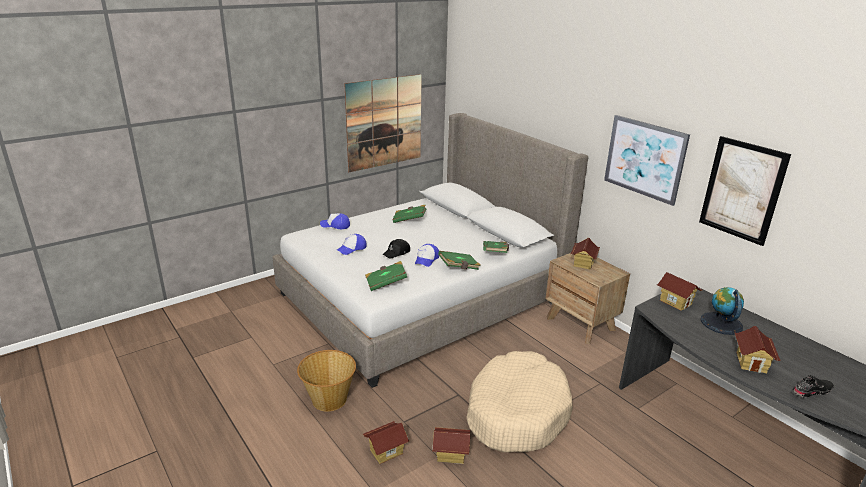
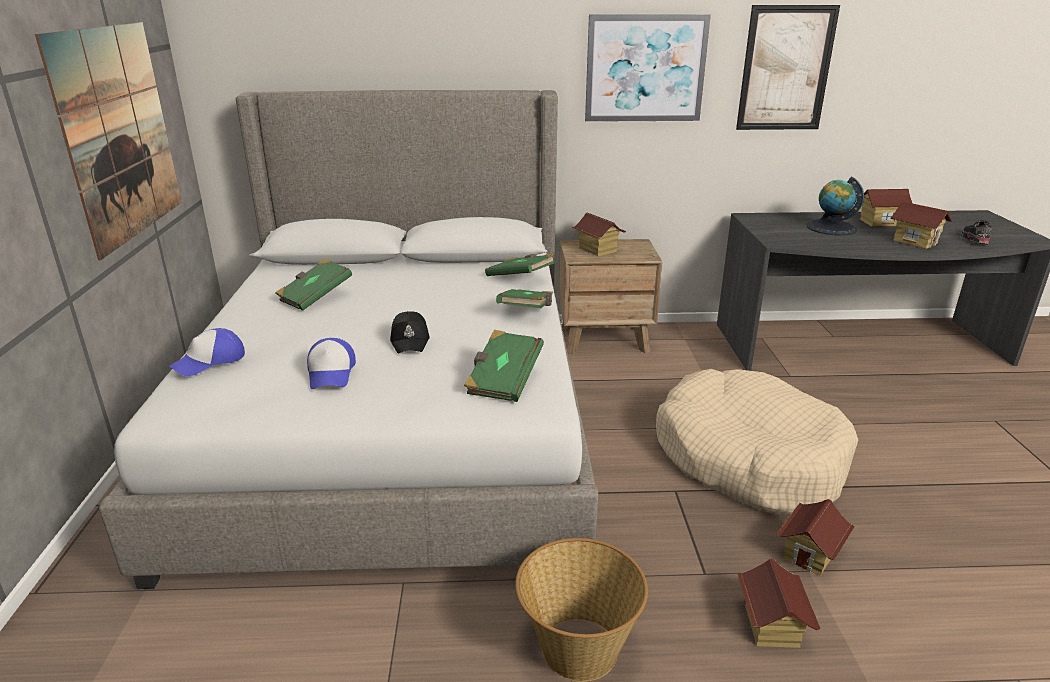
camera: 55 degrees left, 0 degrees up
(426, 259) = (469, 325): cap -> none
(675, 302) = (773, 229): toy house -> toy house (879, 222)

